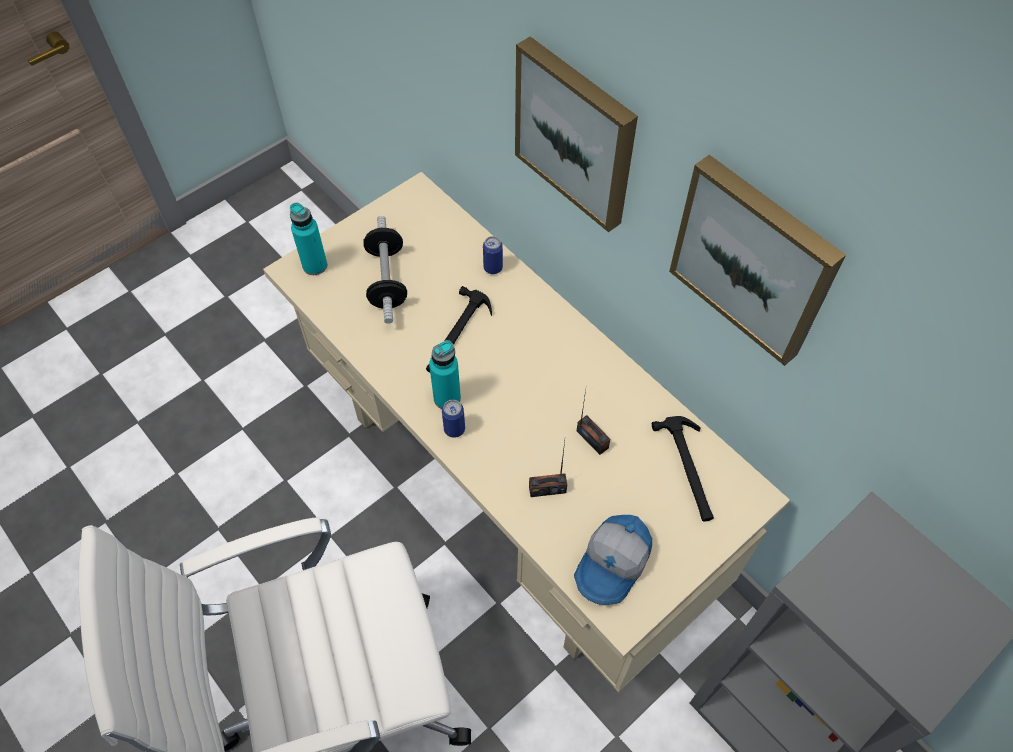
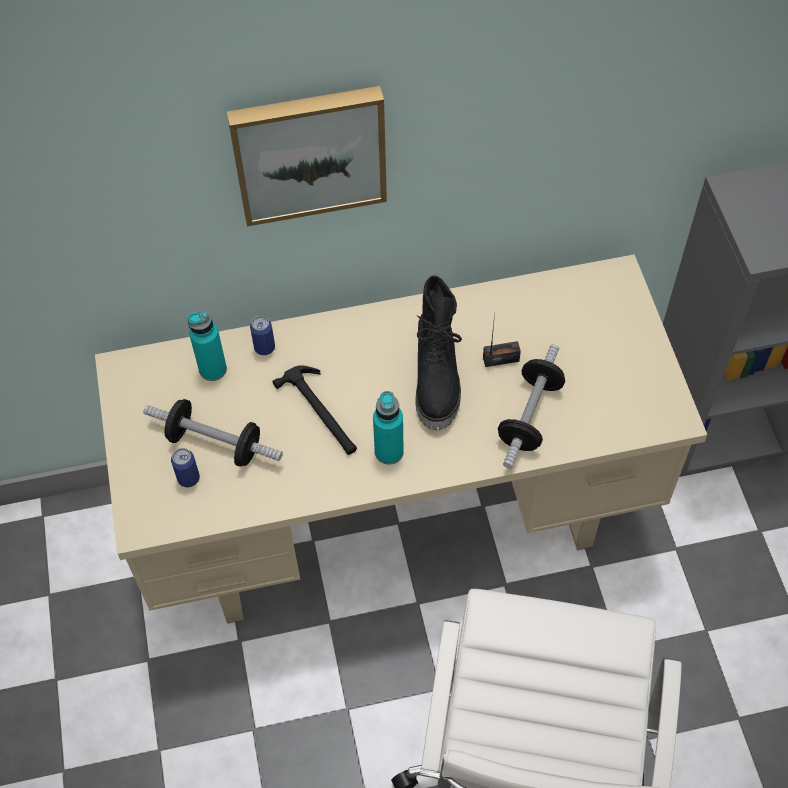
camera: 60 degrees left, 0 degrees up
(315, 265) = (149, 502): turquoise bottle -> turquoise bottle (213, 369)
(454, 429) = (426, 460): can -> can (188, 478)
(540, 401) = (438, 379): none -> black boot
(547, 489) = (530, 416): radio -> dumbbell
(613, 565) = (627, 402): cap -> none
(689, 469) = (569, 305): hammer -> none
(755, 258) = (534, 103): picture -> none

